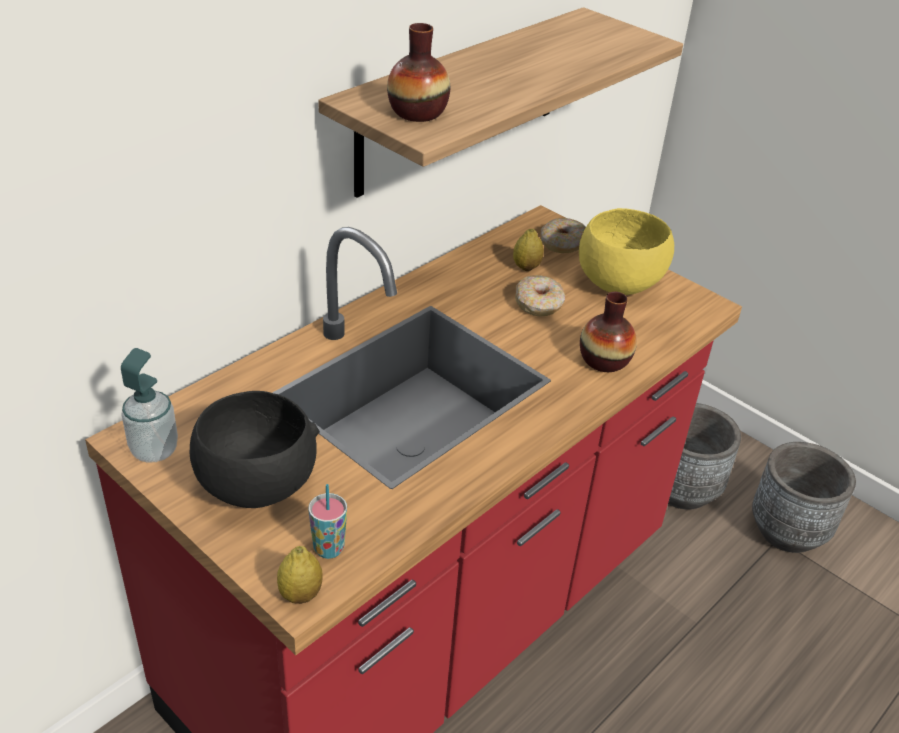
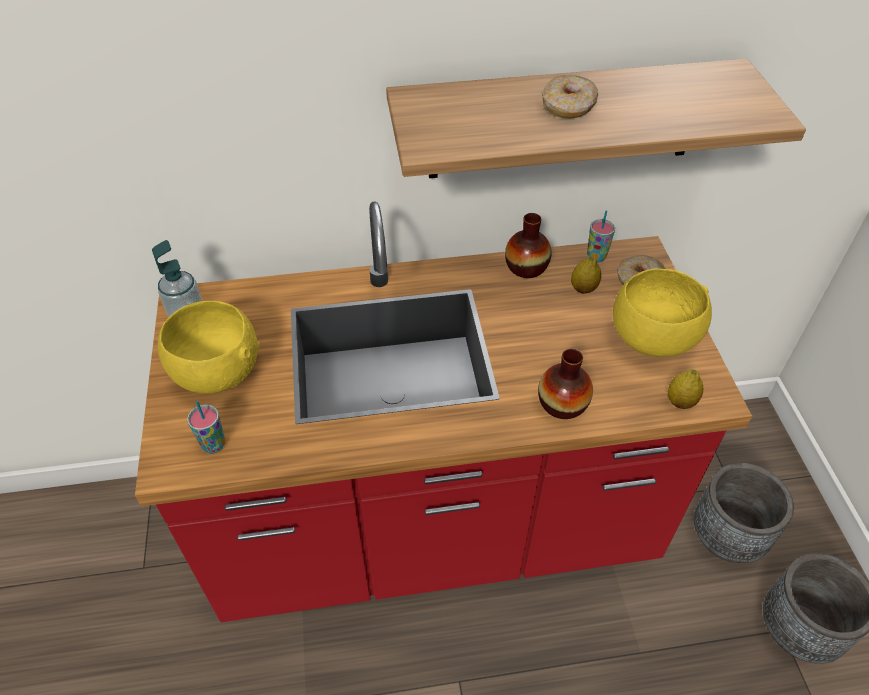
camera: 40 degrees right, 10 degrees up
(254, 486) = (216, 372): black bowl -> yellow bowl
(300, 594) = (167, 467): lemon -> lemon (680, 402)
(417, 112) = (445, 124): vase -> vase (526, 267)
(509, 238) = (596, 257): none -> cup
(538, 304) = (559, 327): donut -> donut (568, 106)

